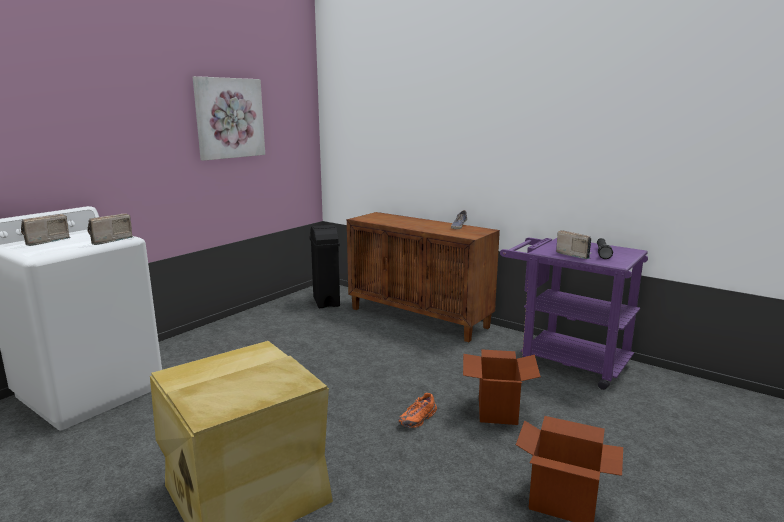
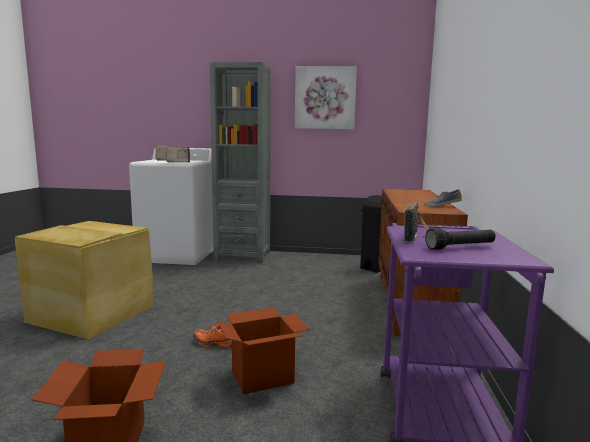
camera: 60 degrees right, 5 degrees down
(178, 350) = (243, 255): none -> grey bookcase

